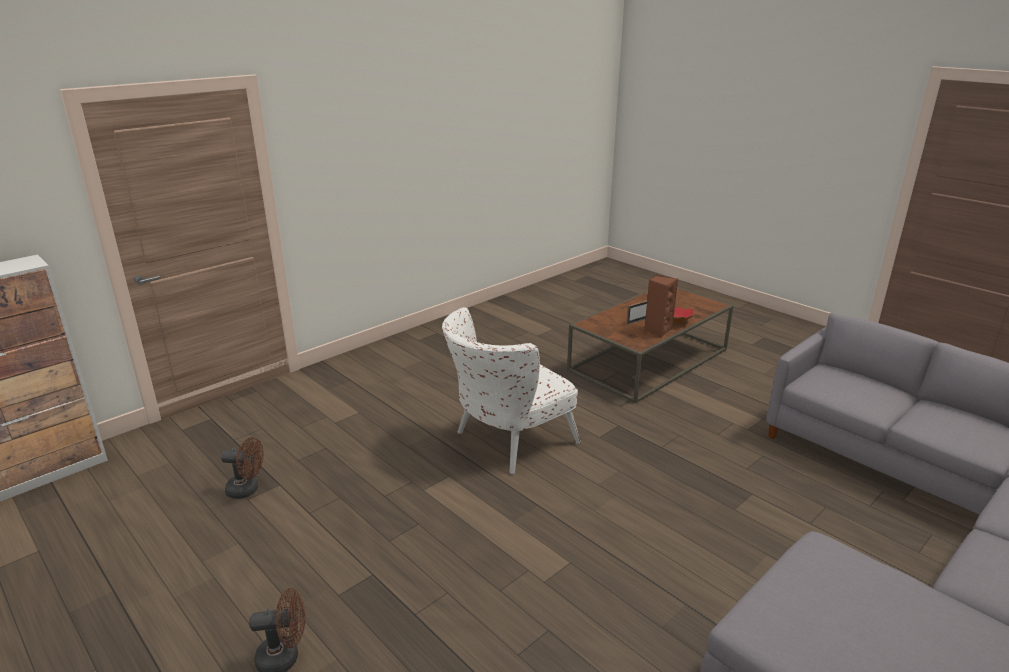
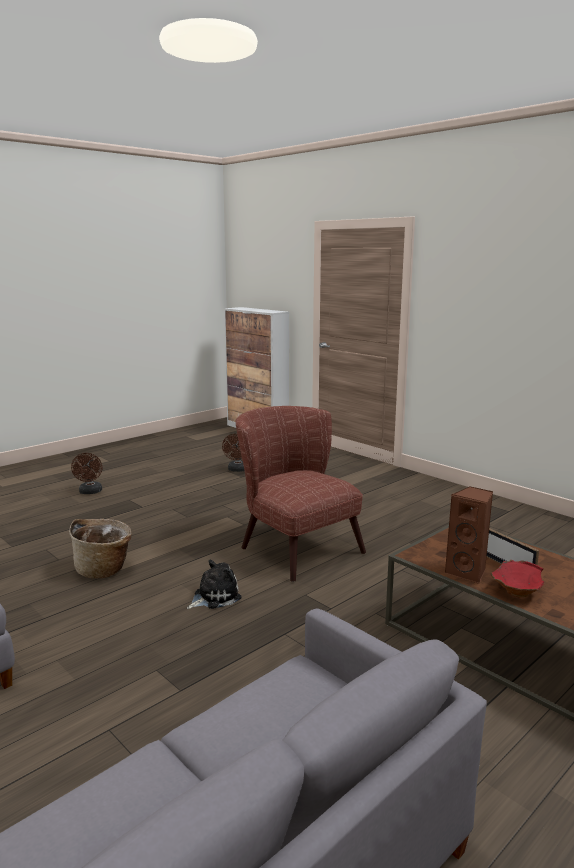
camera: 90 degrees right, 10 degrees down
(506, 442) = (294, 546): white armchair -> brown armchair
(571, 576) = (104, 569): none -> basket
(614, 486) = (214, 597): none -> plush toy

